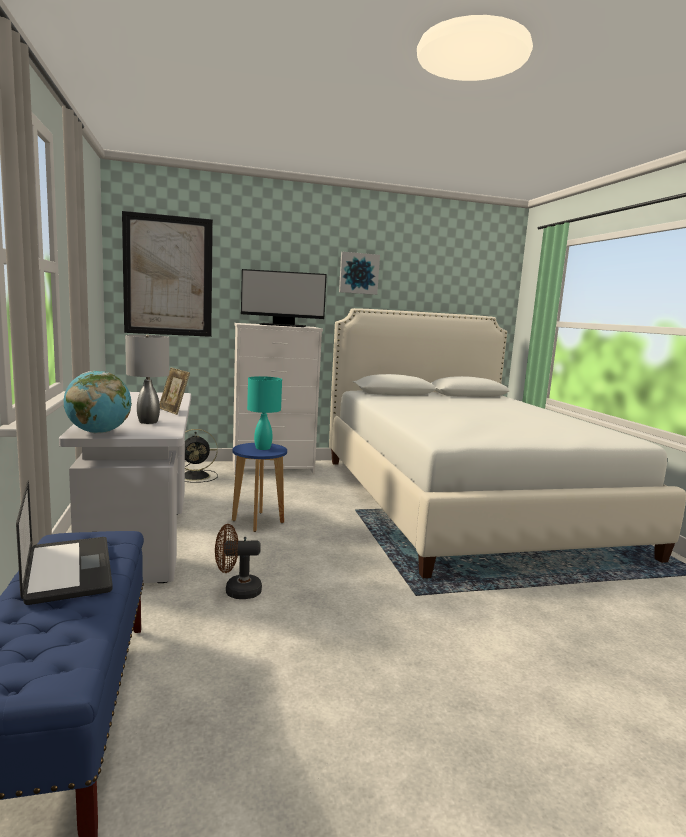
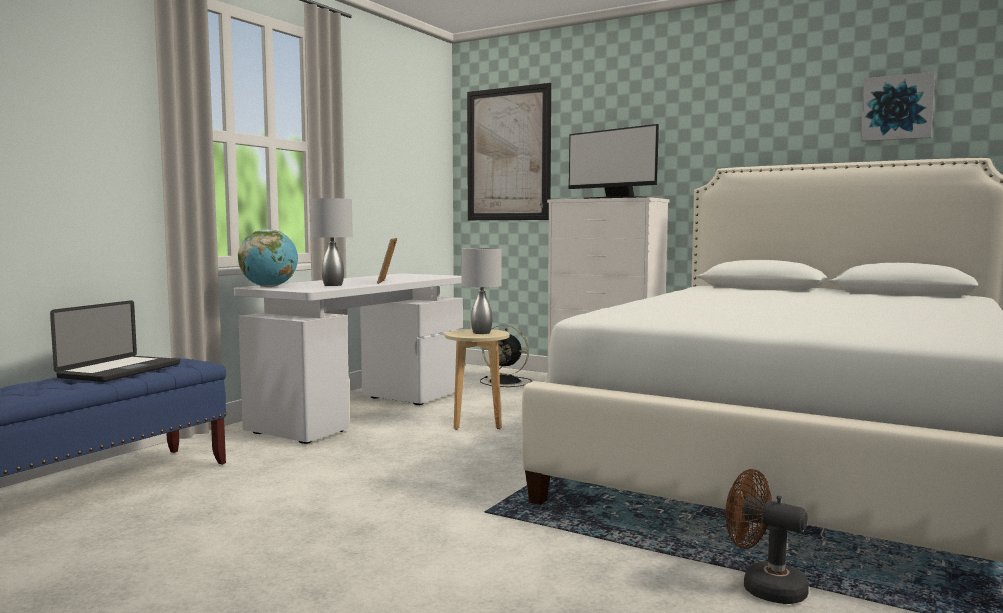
camera: 45 degrees right, 5 degrees down
(236, 591) = (338, 462): brown fan -> brown fan (763, 587)
(258, 521) = (477, 423): blue stool -> beige stool
(262, 448) = (481, 332): turquoise table lamp -> grey table lamp
(358, 273) = (734, 118): picture -> picture (897, 108)

